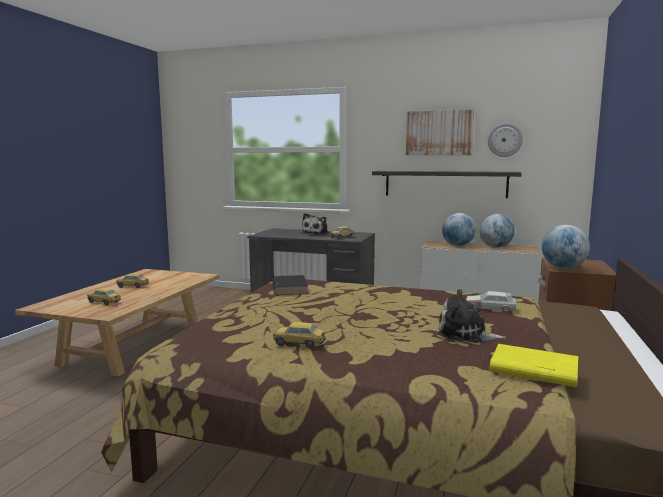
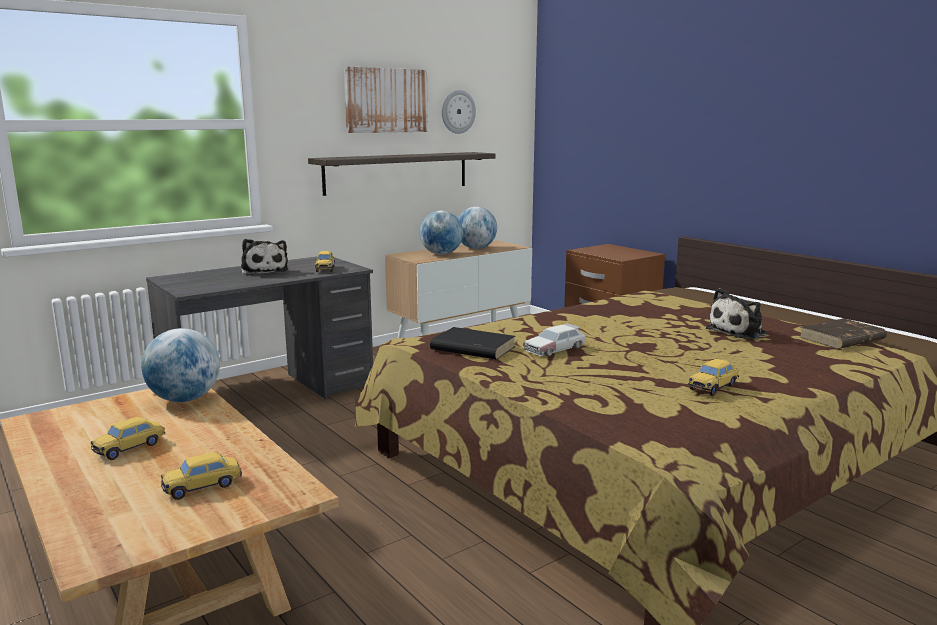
camera: 55 degrees left, 5 degrees up
(490, 308) = (667, 307): toy car -> toy car (555, 349)
(532, 370) = (841, 338): yellow book -> brown book
(563, 268) = (620, 256): globe -> globe (185, 399)

